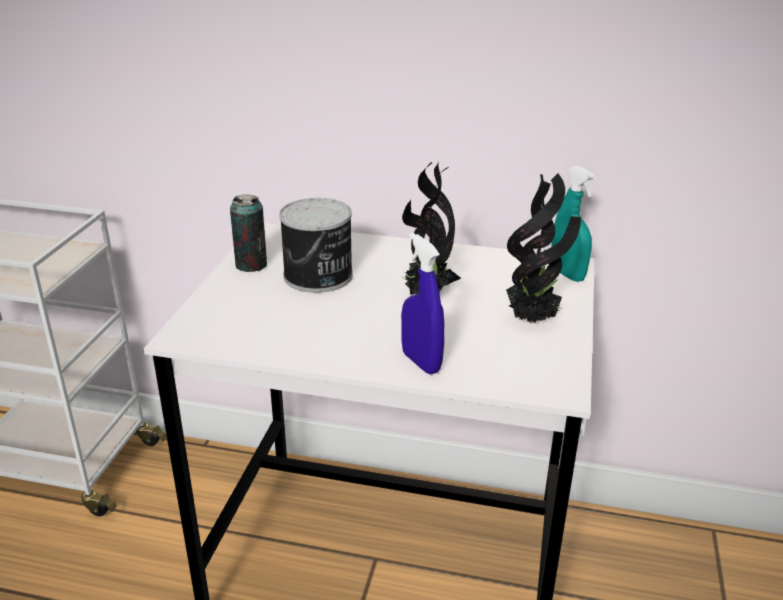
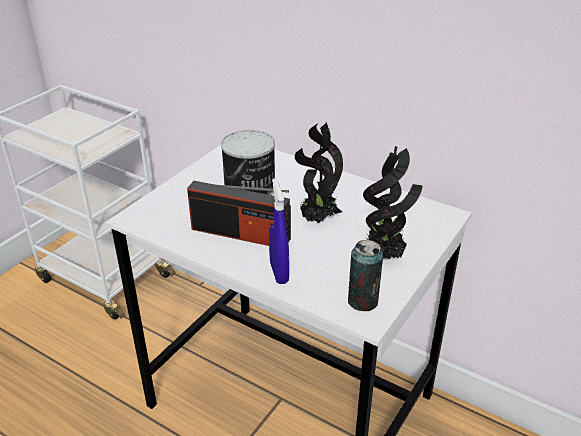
camera: 20 degrees right, 5 degrees up
(251, 265) = (209, 171): can -> can (362, 301)
(342, 328) = (241, 234): none -> radio
(567, 274) = (439, 222): turquoise spray bottle -> none

